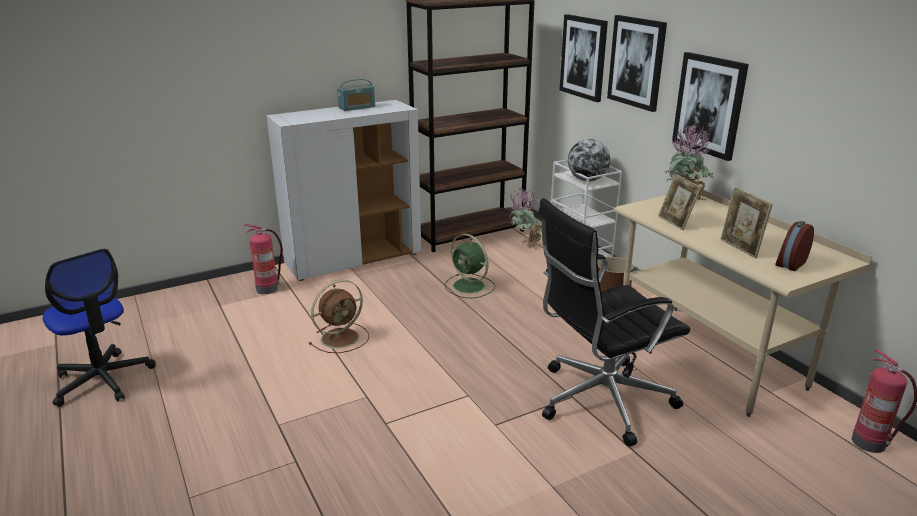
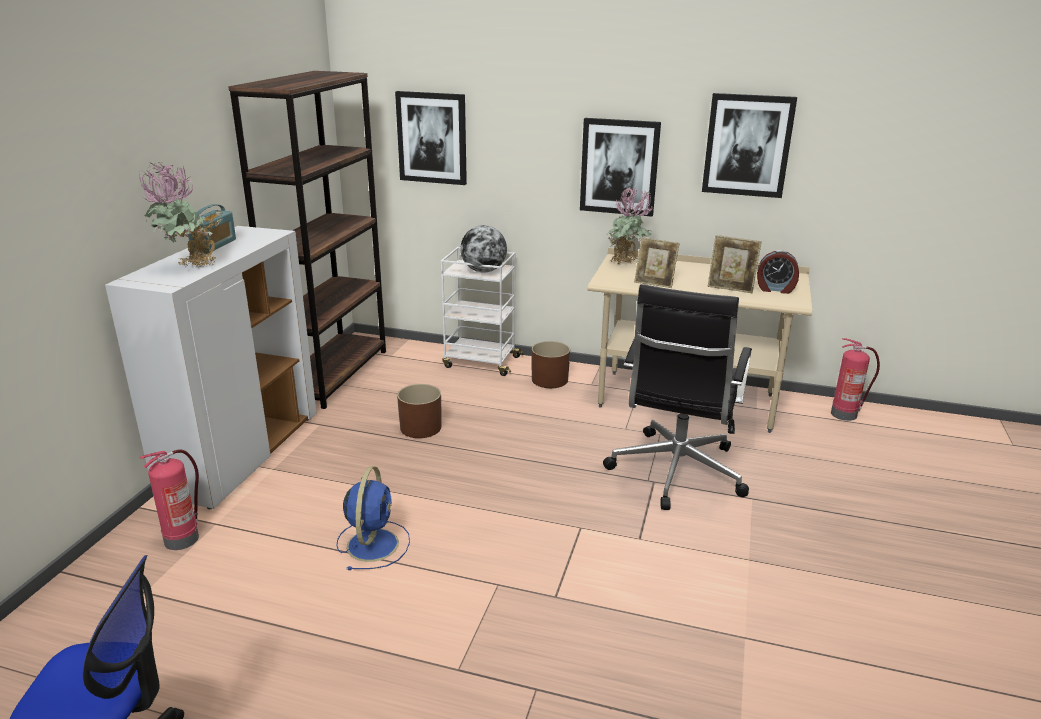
camera: 45 degrees left, 0 degrees up
(341, 337) = (373, 543): brown fan -> blue fan
(470, 286) = (421, 427): green fan -> brown planter
(525, 246) = (410, 366): potted plant -> potted plant (189, 268)
(637, 62) = (515, 135): picture -> picture (747, 145)
(790, 263) = (775, 289): alarm clock -> alarm clock turned 75 degrees counterclockwise

